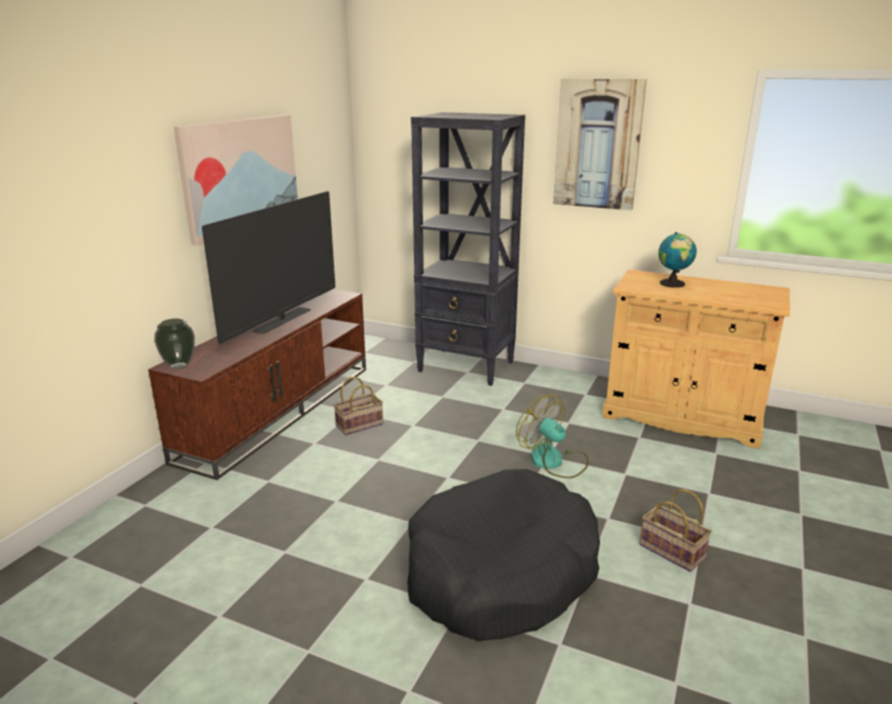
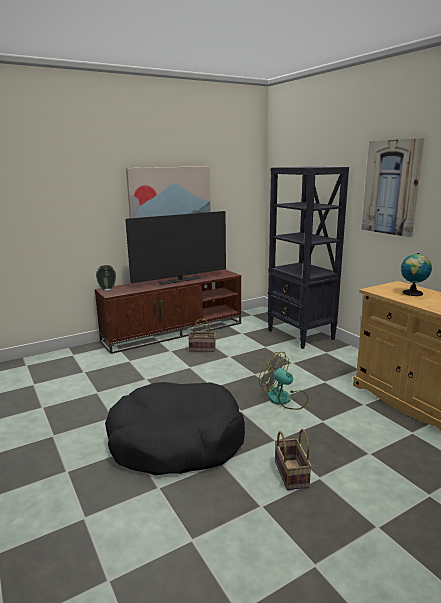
camera: 35 degrees right, 5 degrees down
(553, 461) = (284, 399): fan -> fan turned 45 degrees counterclockwise

